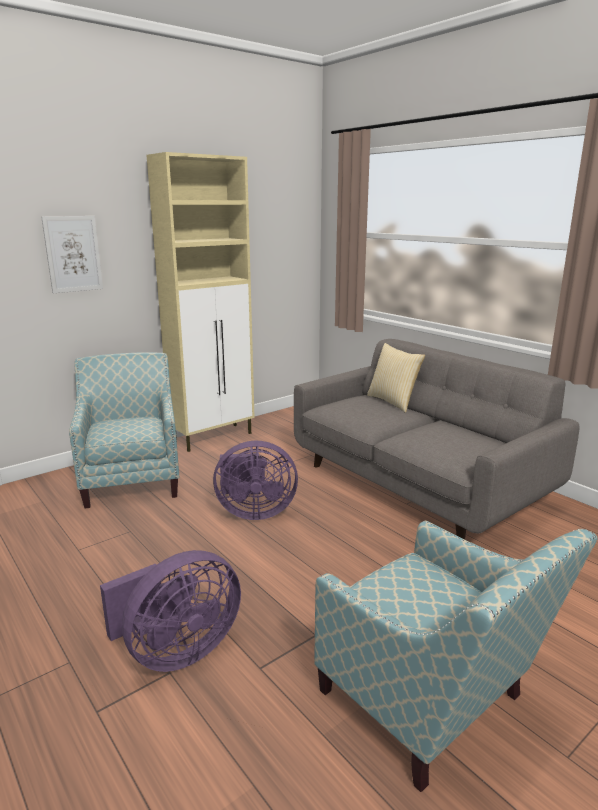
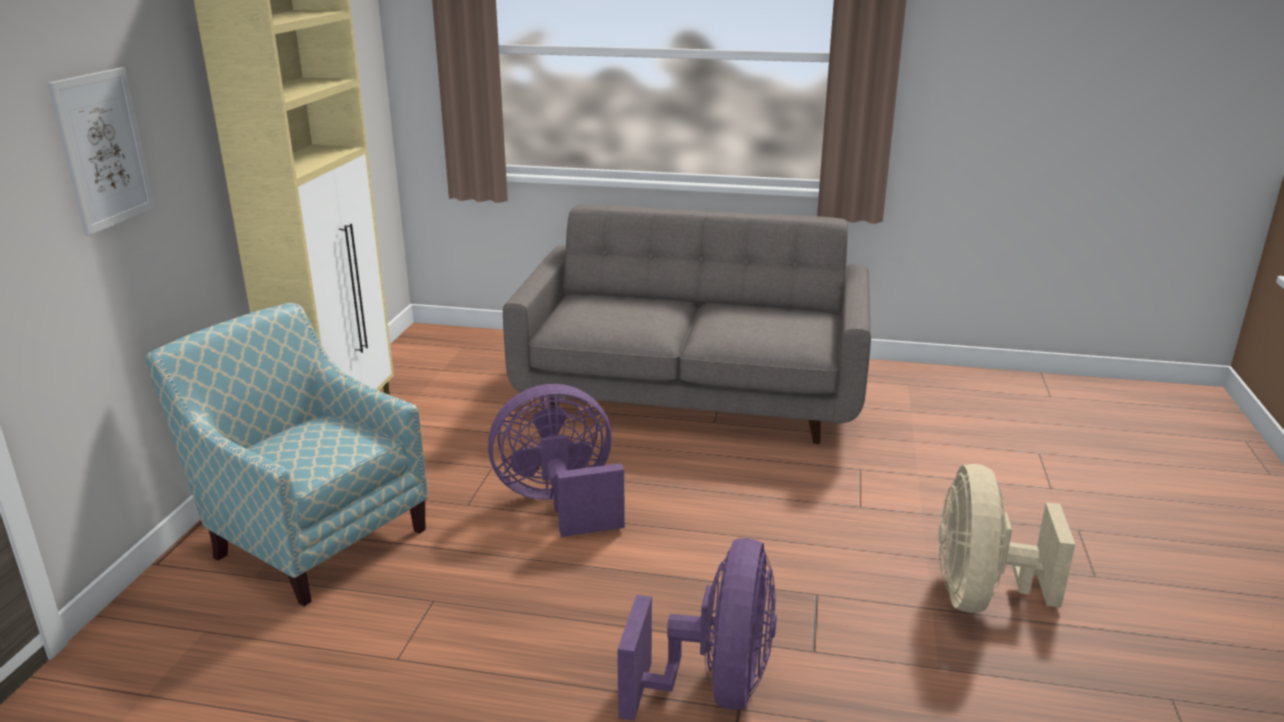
camera: 40 degrees left, 5 degrees up
(253, 512) = (560, 503): purple fan -> purple fan turned 150 degrees counterclockwise
(393, 402) = (627, 294): pillow -> none
(433, 706) = (980, 595): armchair -> beige fan

